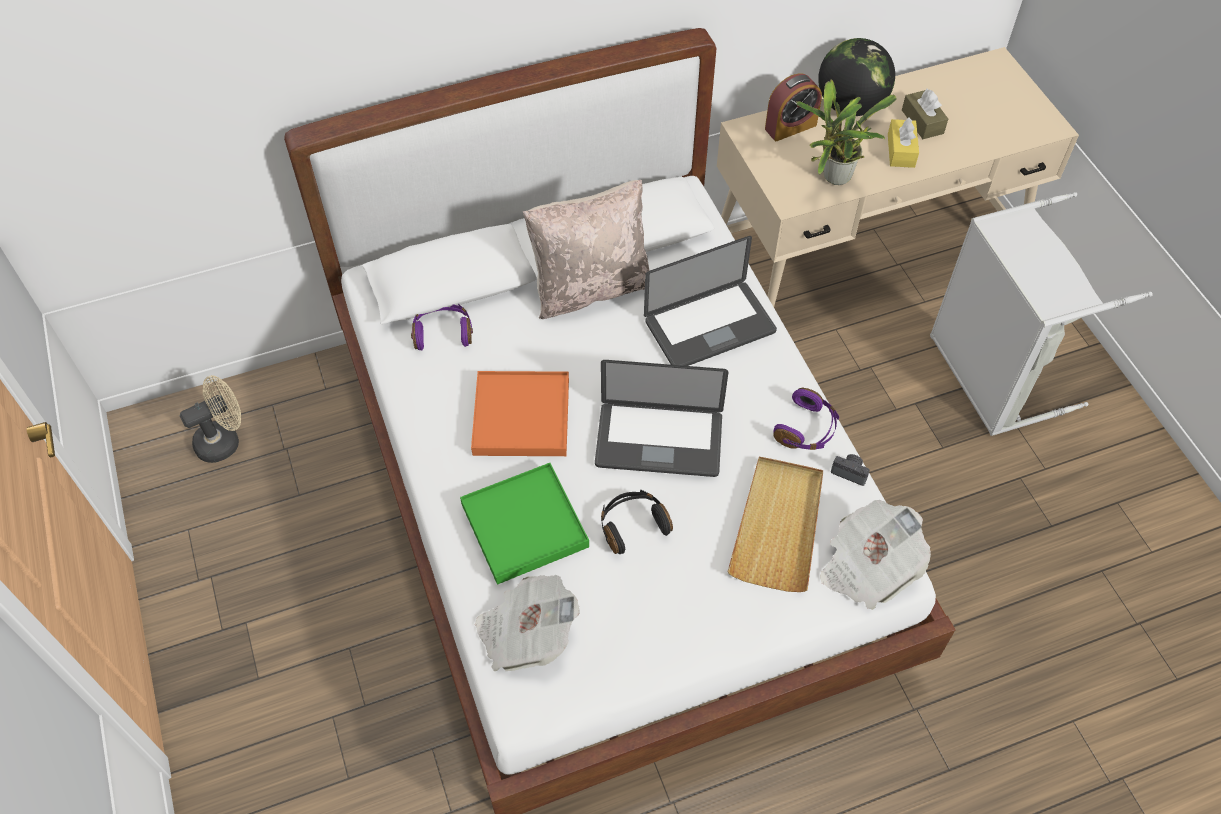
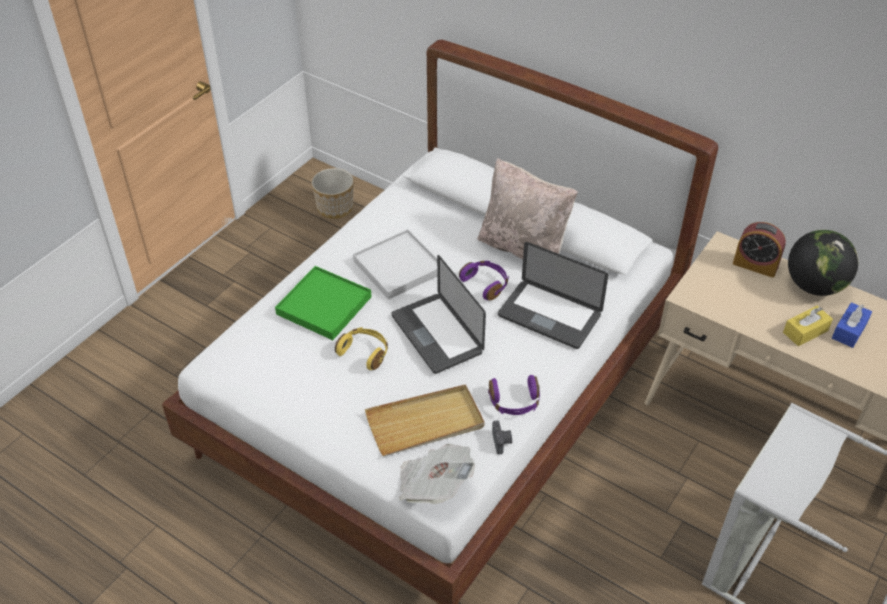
camera: 55 degrees right, 10 degrees down
(224, 440) = (335, 207): beige fan -> planter
(443, 332) = (427, 206): purple headphones -> purple headphones (486, 284)
(522, 416) = (398, 267): orange tray -> white tray
(526, 634) = (255, 344): newspaper -> none
(633, 525) = (364, 352): black headphones -> yellow headphones
(833, 179) = (733, 308): potted plant -> none
(922, 122) = (849, 331): brown tissue box -> blue tissue box

